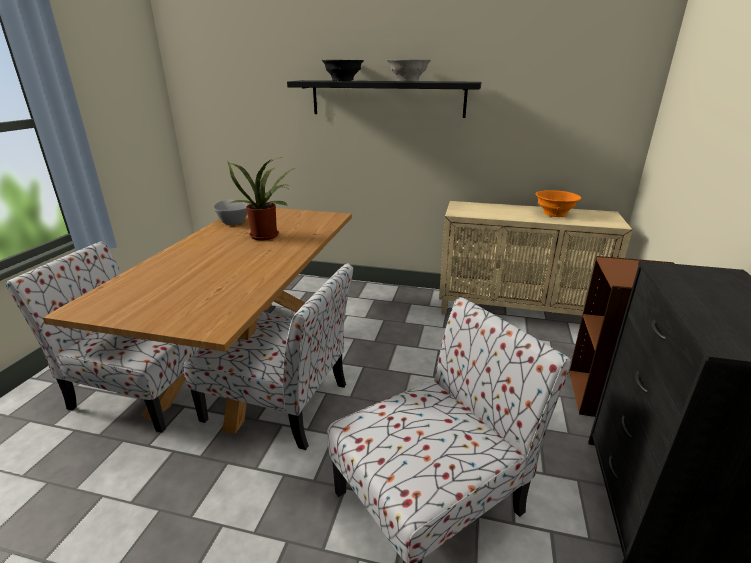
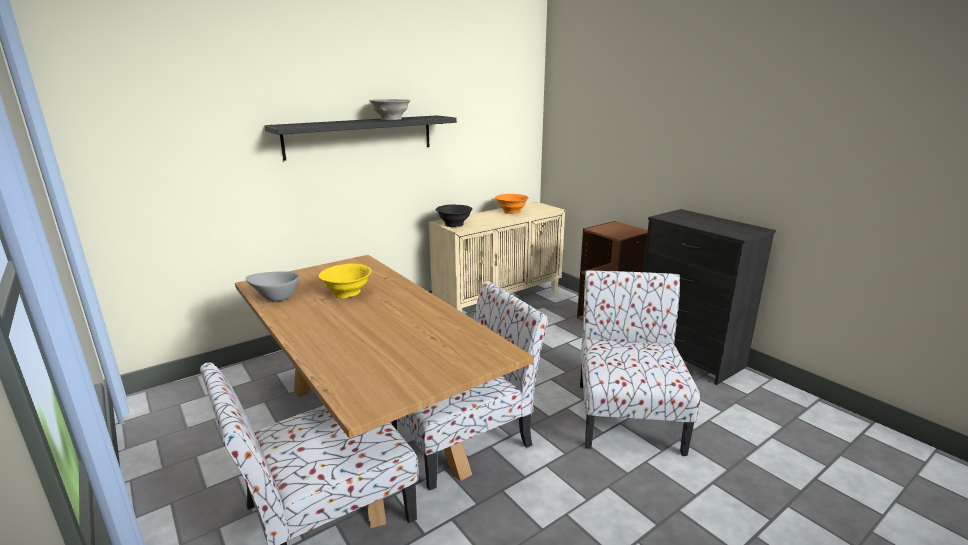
camera: 50 degrees left, 5 degrees down
(266, 235) = (347, 293): potted plant -> yellow bowl
(343, 80) = (327, 123): black bowl -> black bowl (454, 224)

